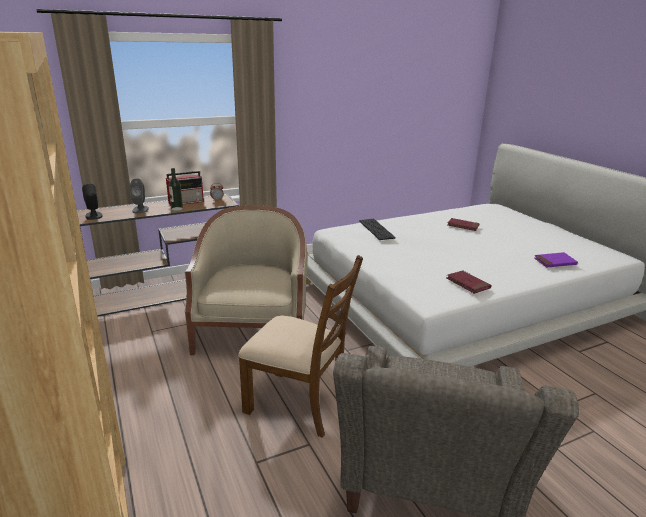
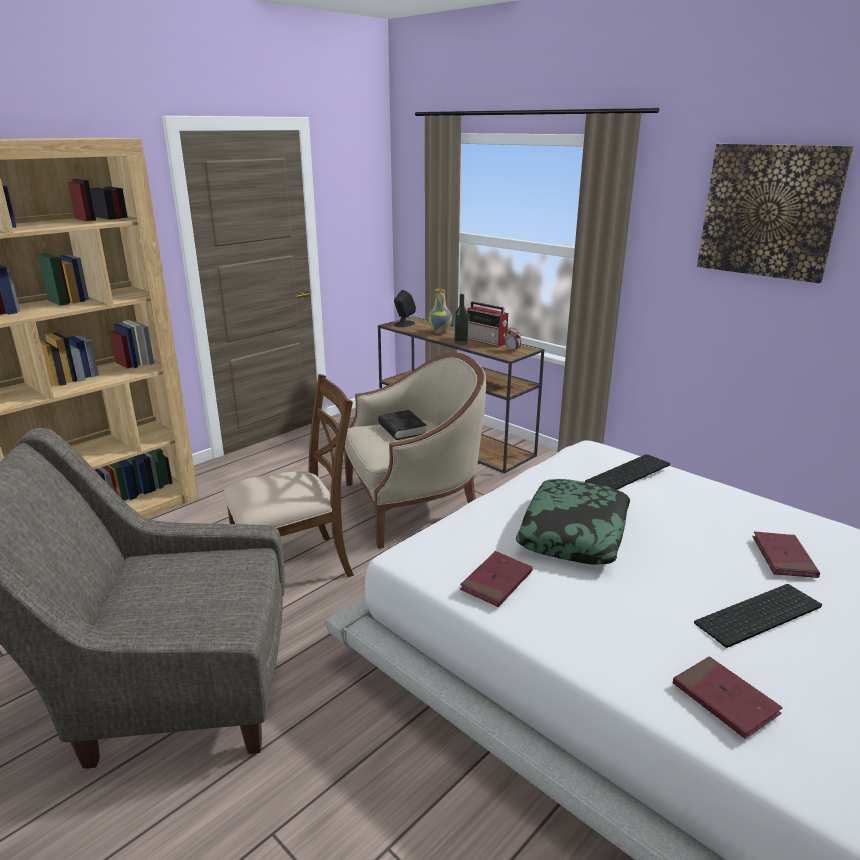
camera: 70 degrees right, 0 degrees up
(140, 209) = (440, 332): grey speaker -> vase
(234, 278) = (402, 429): none -> black book
(299, 402) = (295, 567): brown chair -> brown chair turned 120 degrees counterclockwise
(339, 77) = (769, 211): none -> picture
(426, 256) = (574, 533): none -> pillow
(503, 242) = (759, 616): none -> keyboard
(555, 262) = (724, 699): purple book -> red book

